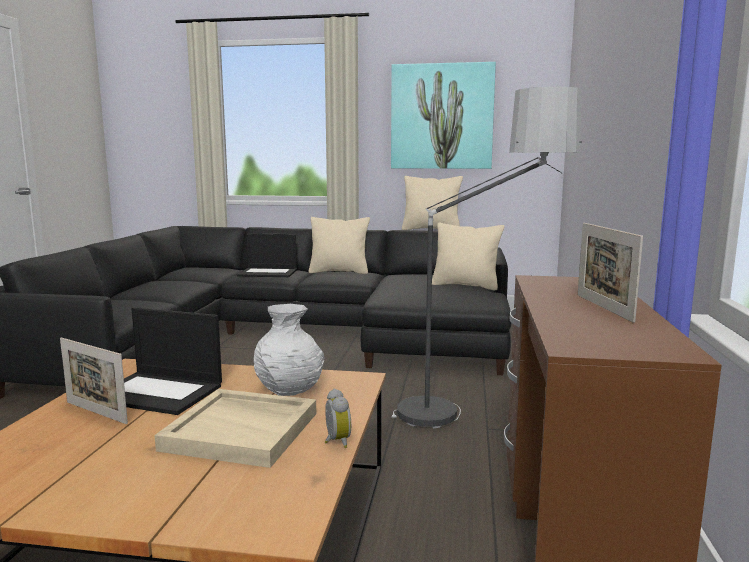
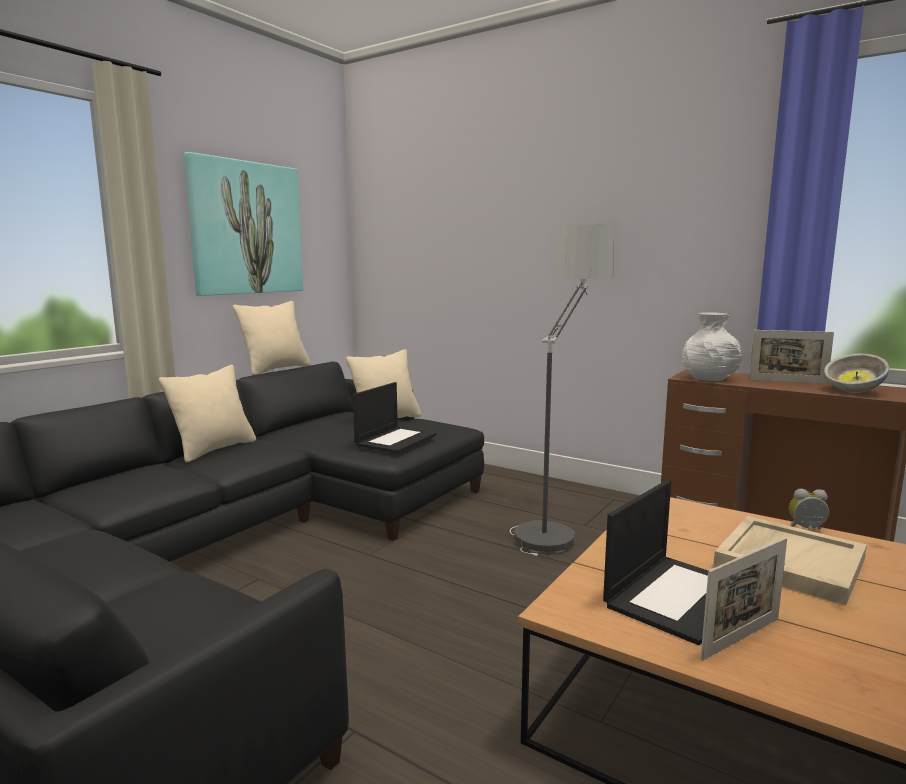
camera: 65 degrees left, 0 degrees up
(268, 273) = (139, 481): laptop -> laptop (396, 440)
(290, 390) = (682, 531): white vase -> white vase (710, 378)
(587, 331) = (853, 391): none -> bowl

